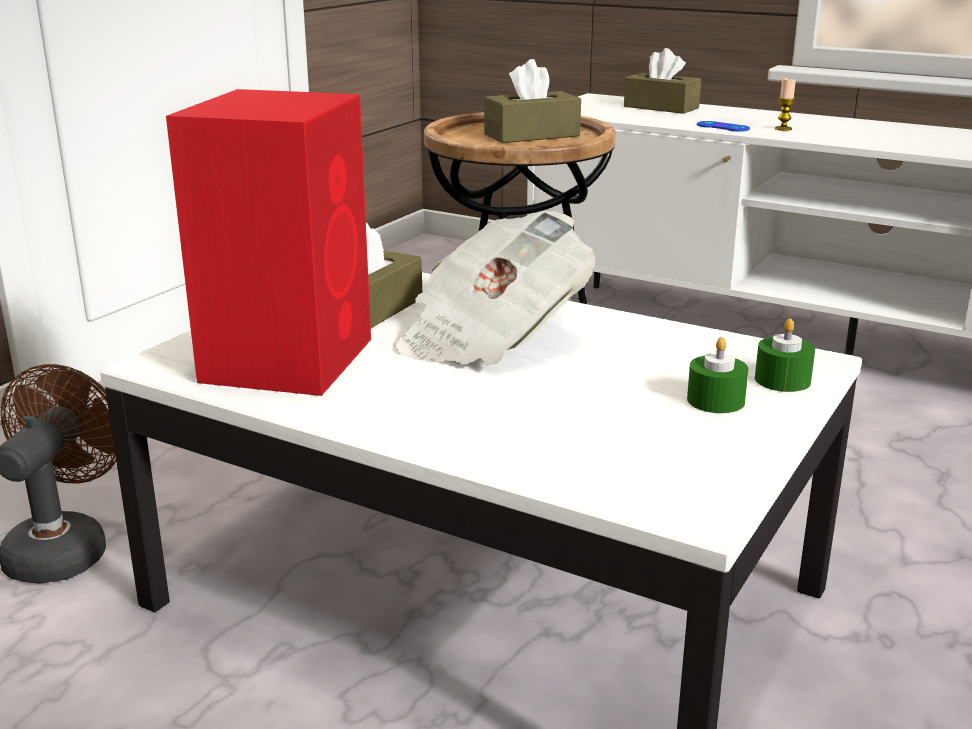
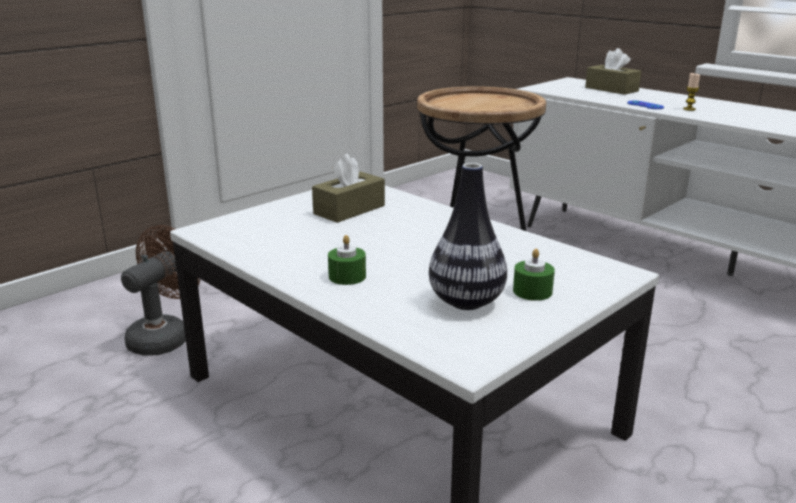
camera: 15 degrees right, 0 degrees up
(289, 358) = (280, 235): red speaker -> none
(490, 338) = (411, 235): newspaper -> none
(531, 135) = (489, 103): brown tissue box -> none
(636, 427) = (466, 302): none -> vase
(782, 380) = (589, 283): green candle -> green candle (347, 276)

